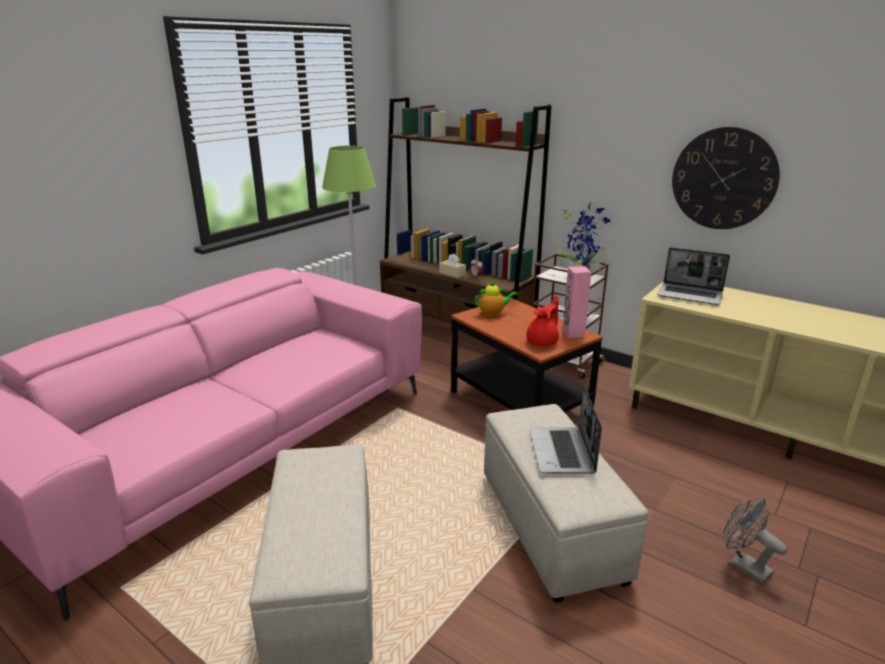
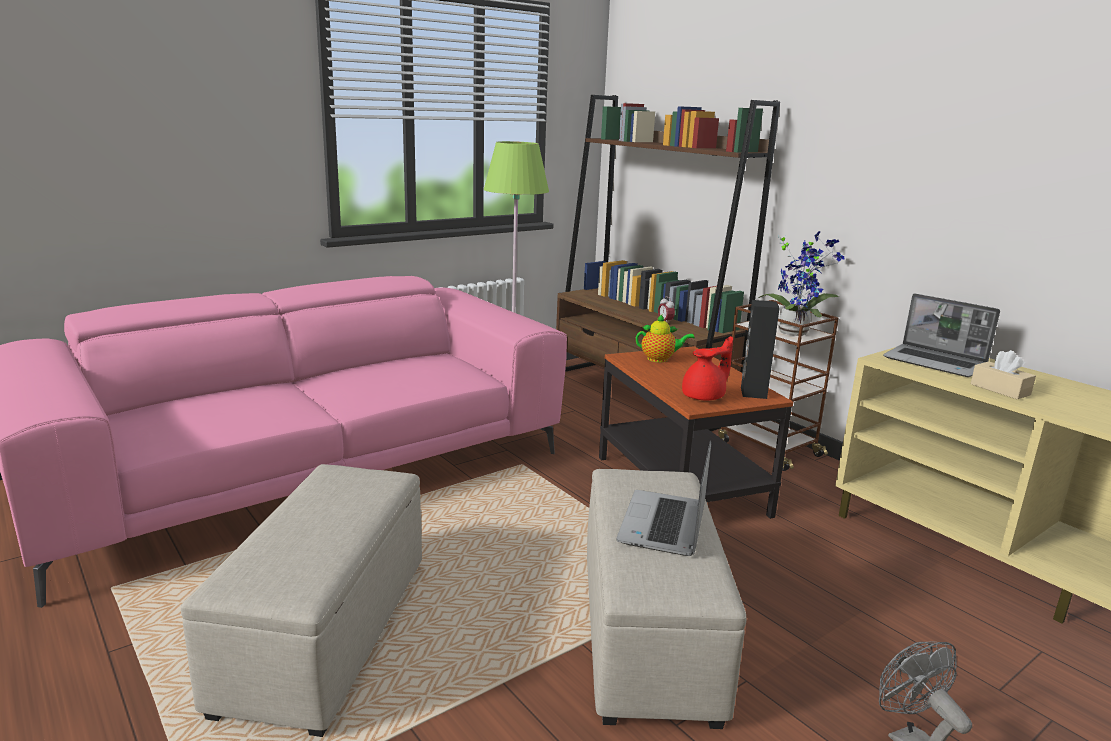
camera: 15 degrees right, 5 degrees down
(452, 273) = (638, 315): beige tissue box -> beige tissue box (1000, 389)
(573, 333) = (753, 393): pink speaker -> black speaker
(723, 179) = (1003, 203): wall clock -> none

